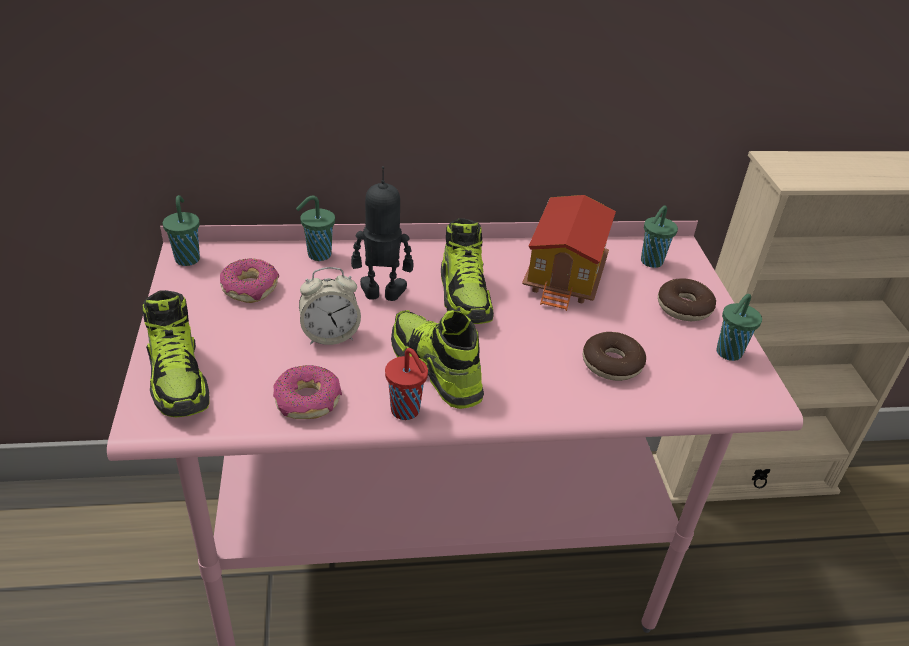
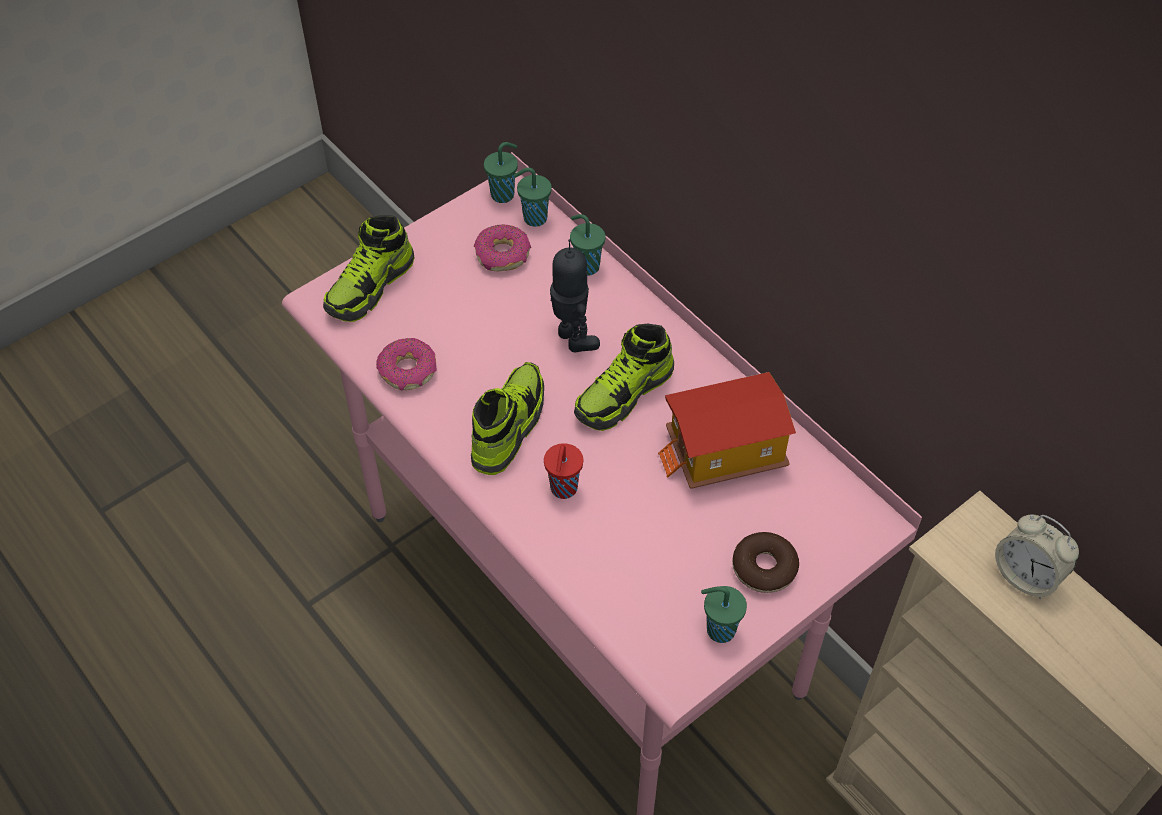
camera: 60 degrees right, 15 degrees up
(330, 335) = (490, 338): alarm clock -> alarm clock (1026, 575)
(406, 411) = (444, 435): red cup -> red cup (563, 489)
(612, 364) = (621, 544): donut -> none
(650, 262) = (820, 510): green cup -> green cup (533, 218)

